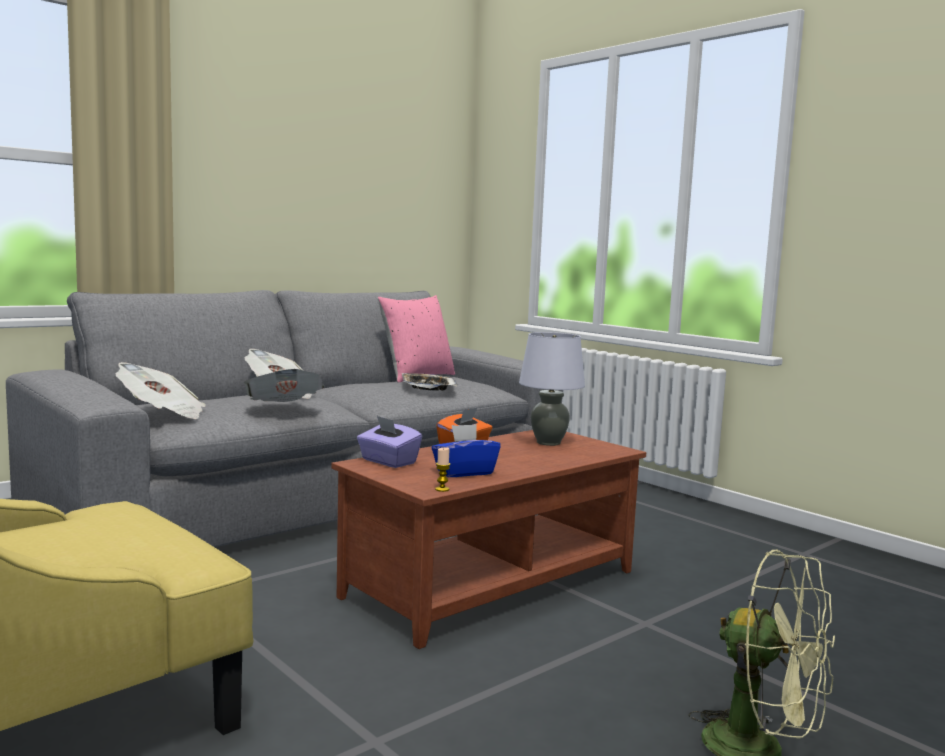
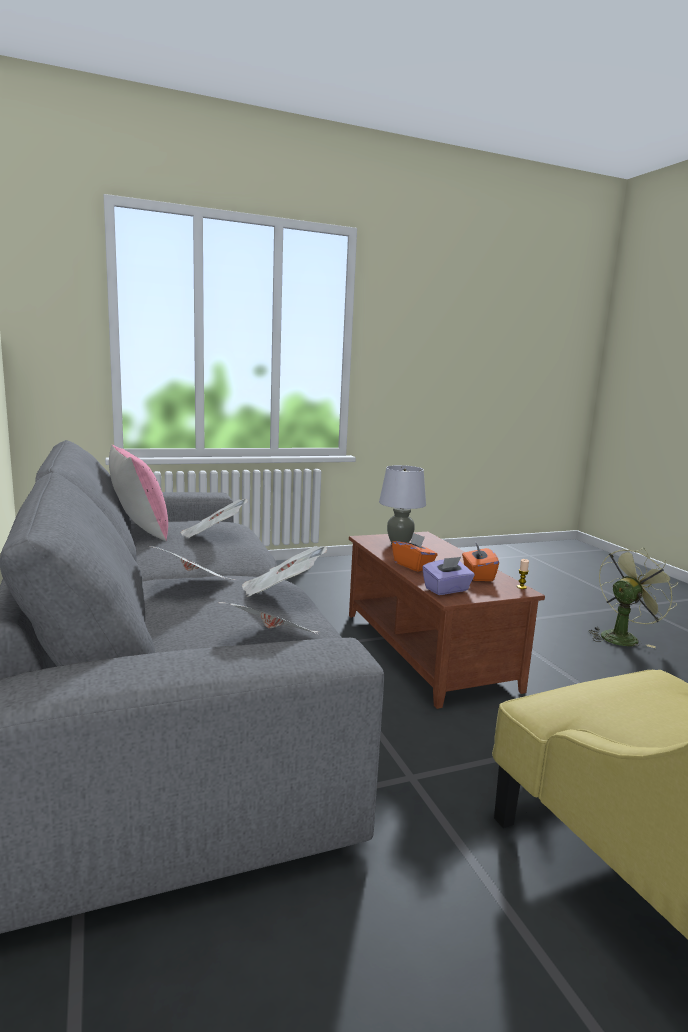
camera: 70 degrees left, 5 degrees up
(427, 387) = (212, 535): tray -> newspaper
(464, 472) = (478, 575): blue tissue box -> orange tissue box

